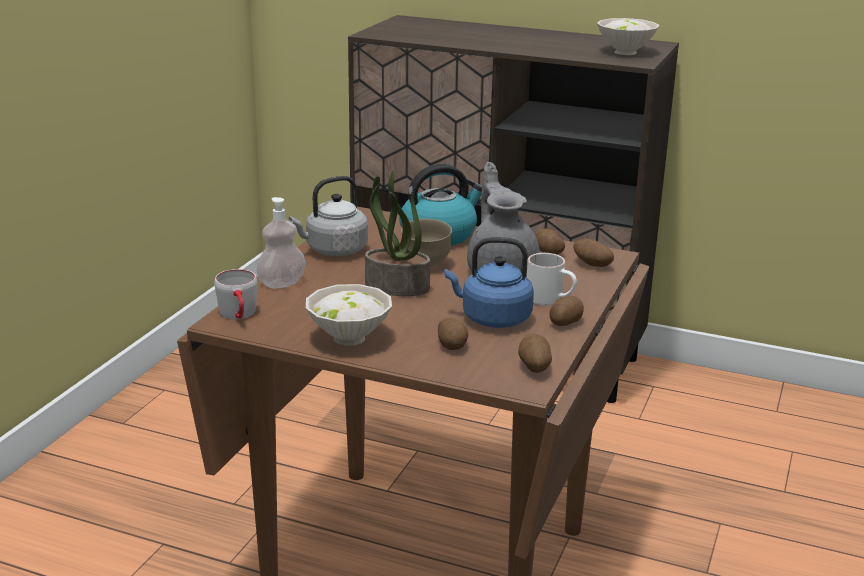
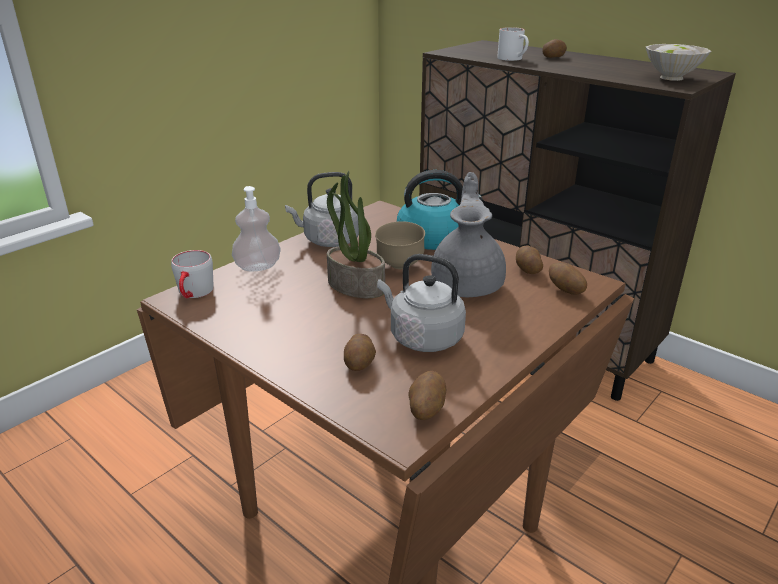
camera: 20 degrees right, 5 degrees up
(351, 337) = (270, 336): white bowl -> none
(492, 318) = (422, 337): blue kettle -> grey kettle
(551, 299) = (498, 324): white mug -> white mug (513, 59)
(565, 322) = (496, 355): potato -> potato (553, 57)

